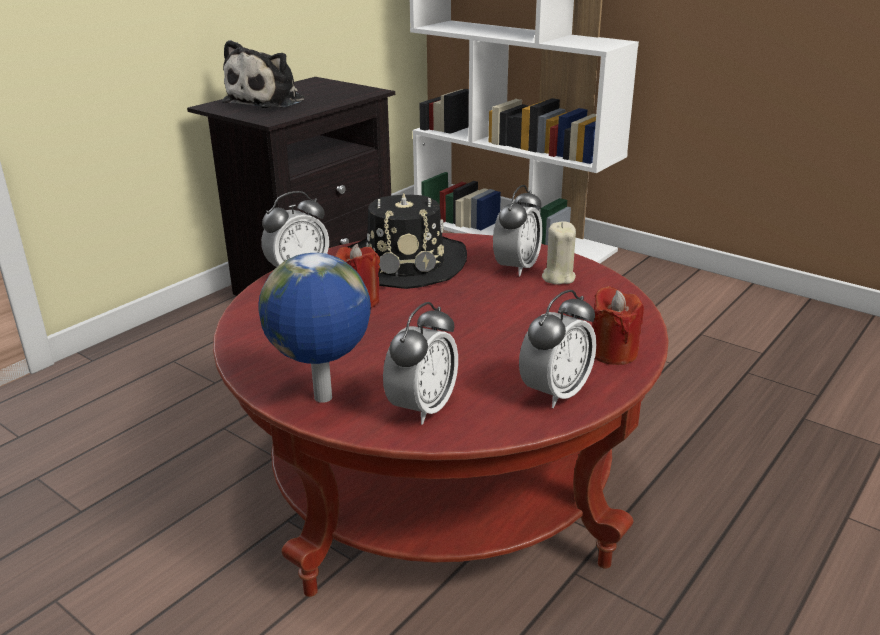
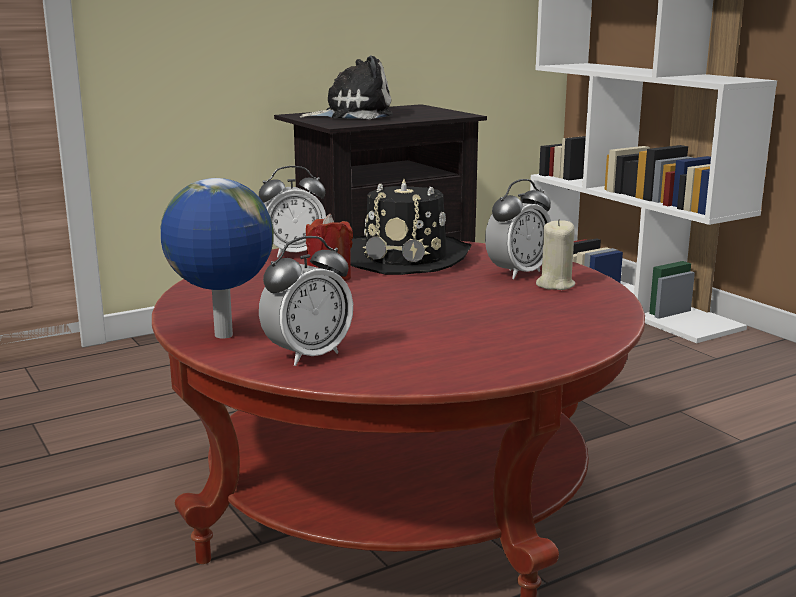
camera: 20 degrees right, 10 degrees down
(268, 101) = (353, 115): plush toy -> plush toy turned 150 degrees counterclockwise
(555, 393) = (455, 364): alarm clock -> none
(613, 352) = (552, 345): red candle -> none

